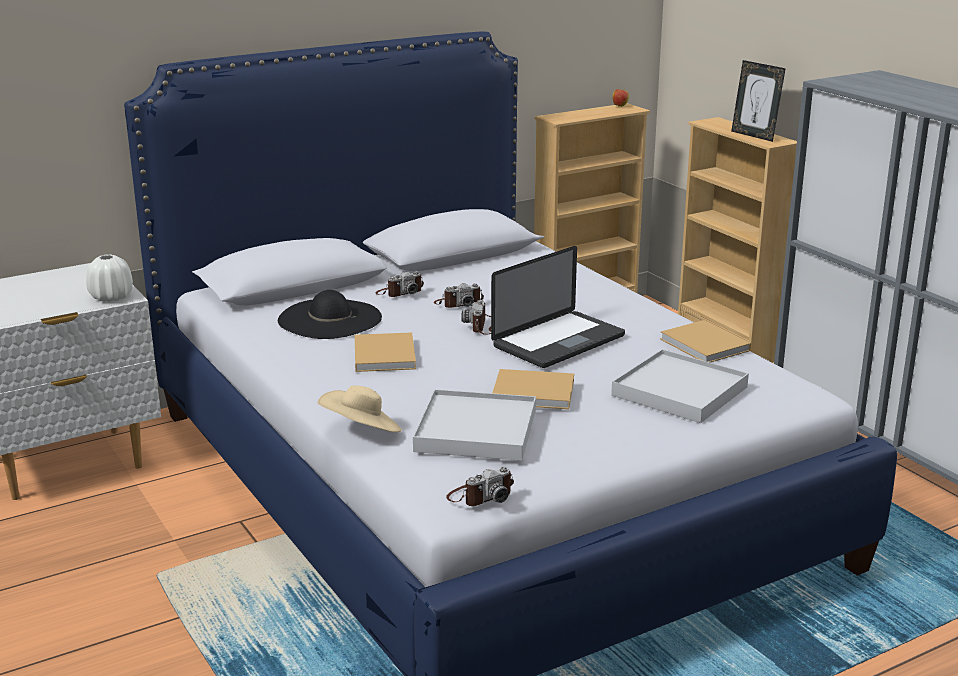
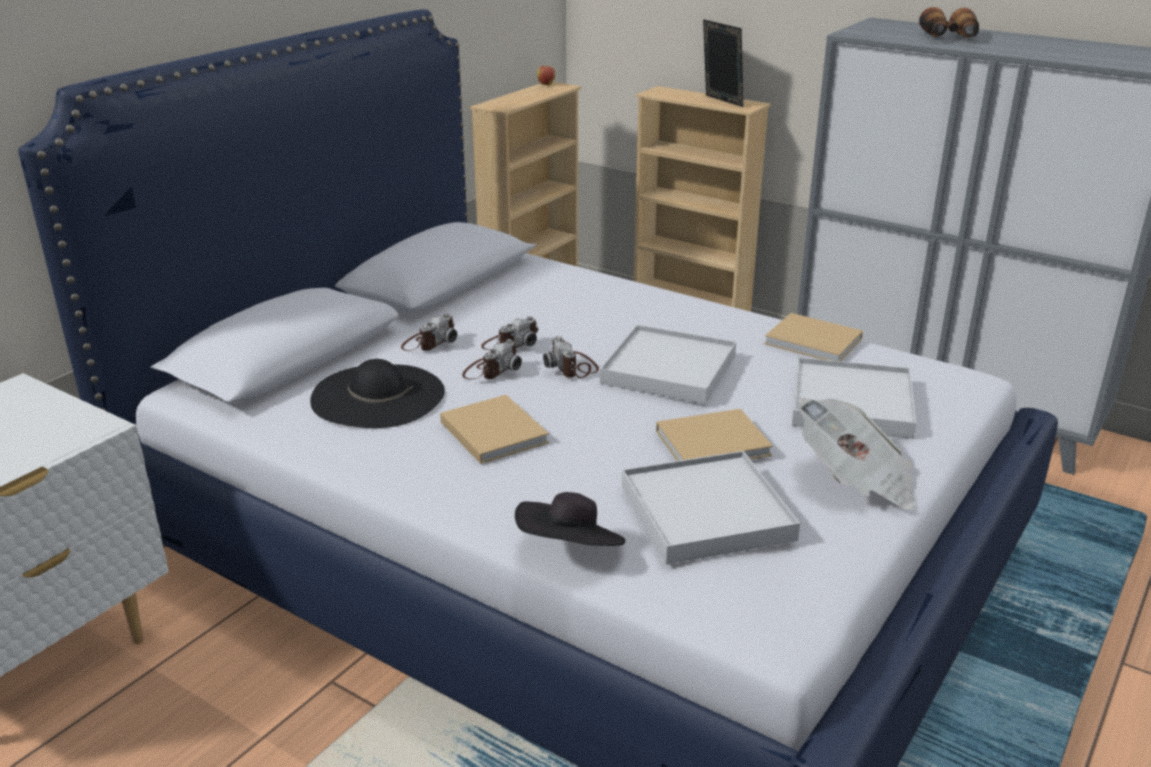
camera: 25 degrees left, 5 degrees up
(111, 297) = (77, 431): white vase -> none
(362, 432) = (570, 550): beige hat -> black hat
(480, 496) = (798, 605): camera -> camera (491, 370)
(558, 341) = (668, 369): laptop -> white tray
(617, 439) = (855, 481): none -> newspaper
(754, 135) = (720, 101): picture frame -> picture frame turned 150 degrees counterclockwise
(912, 94) = (949, 38): none -> binoculars

